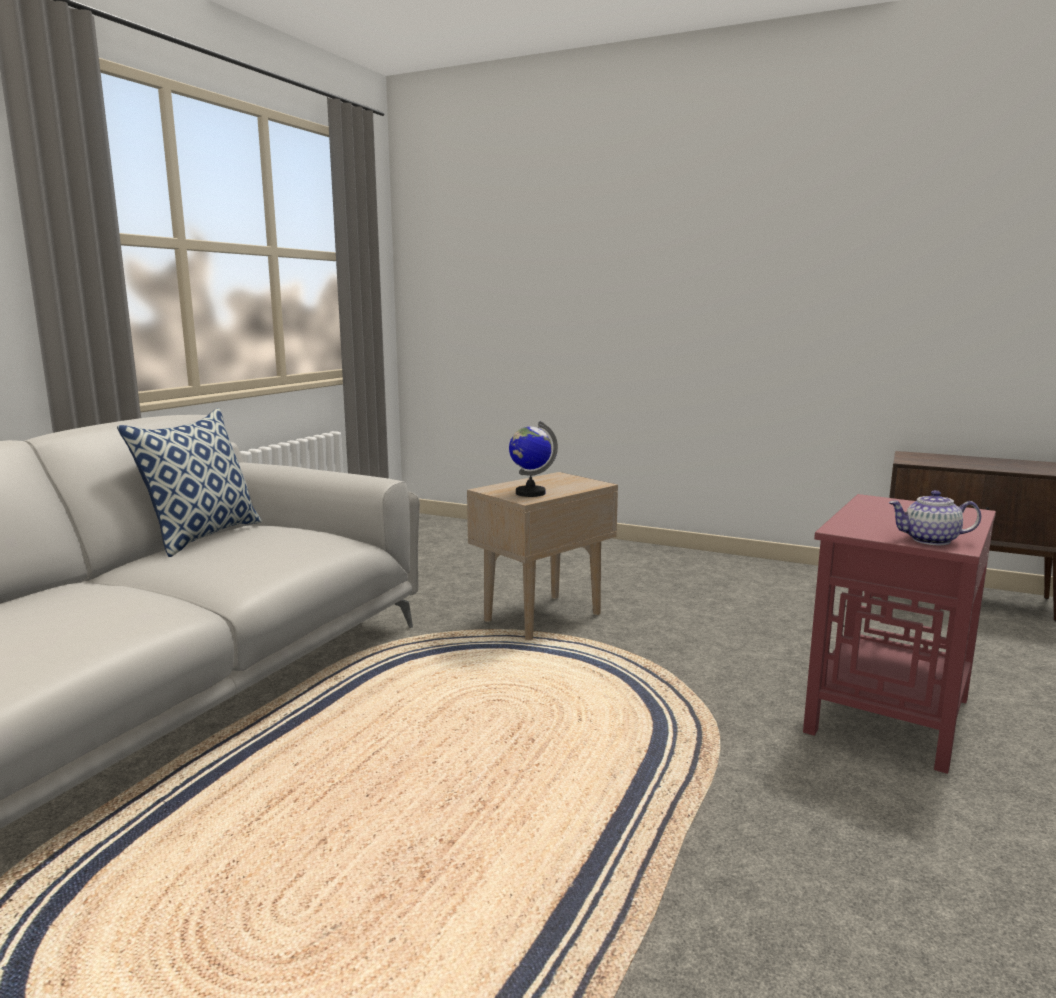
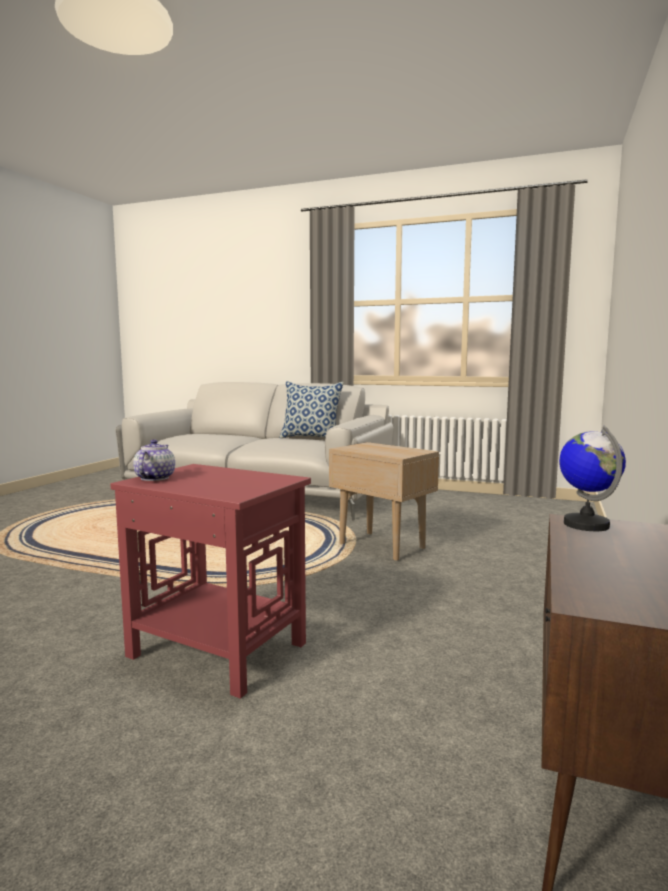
camera: 85 degrees right, 5 degrees down
(530, 493) = (361, 448): globe -> globe (586, 524)

